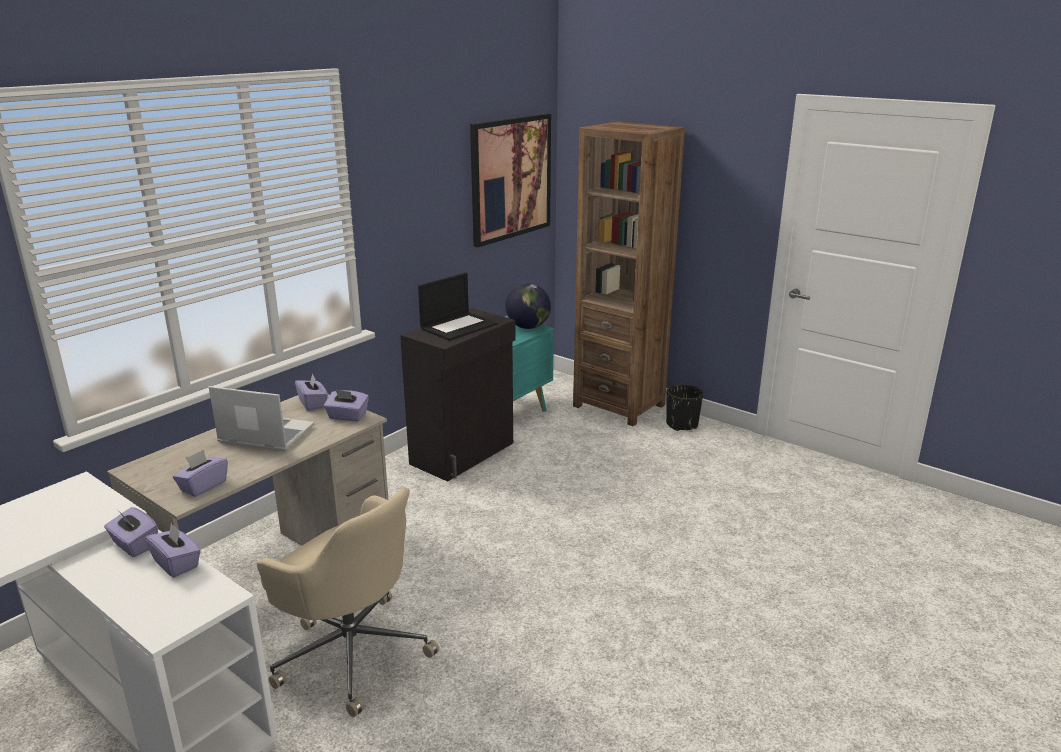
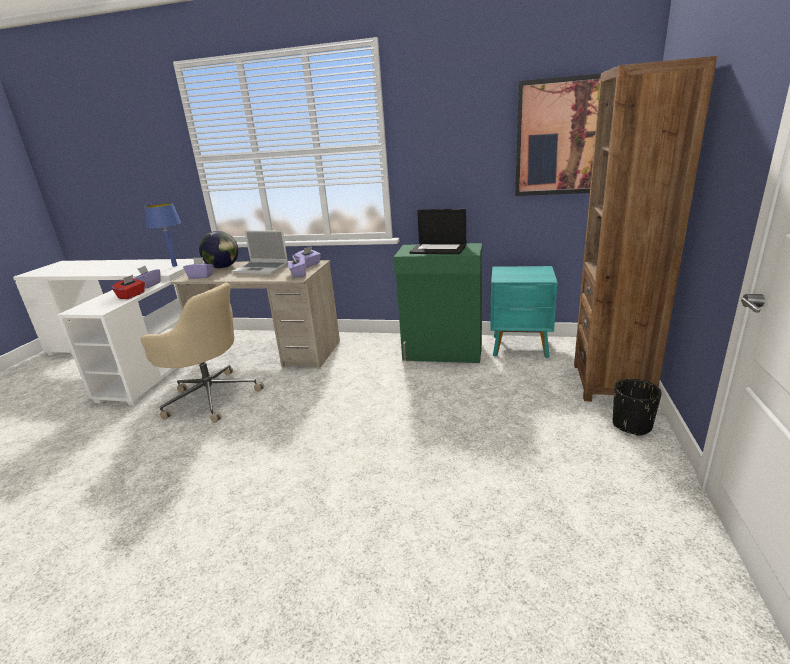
camera: 65 degrees right, 0 degrees up
(82, 502) = (175, 266): none -> blue table lamp
(177, 563) = (132, 295): purple tissue box -> red tissue box
(265, 435) = (262, 269): laptop -> laptop turned 120 degrees clockwise
(352, 651) = (211, 397): beige office chair -> beige office chair turned 75 degrees counterclockwise
(464, 453) = (443, 353): black cabinet -> green cabinet
(528, 327) = (541, 276): globe -> globe (223, 267)

